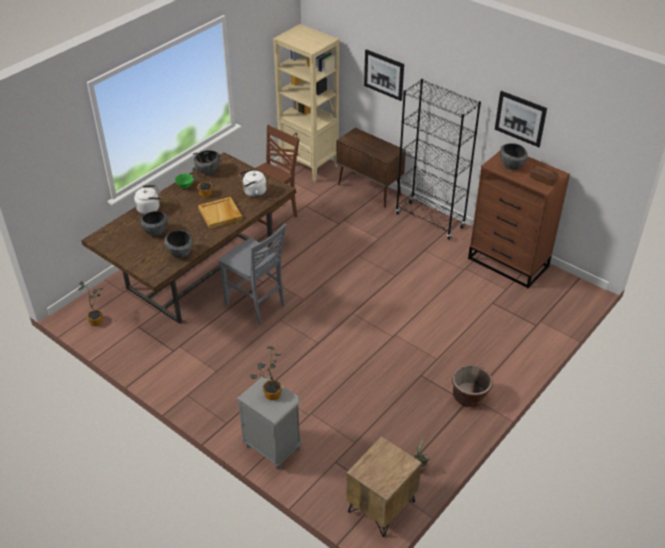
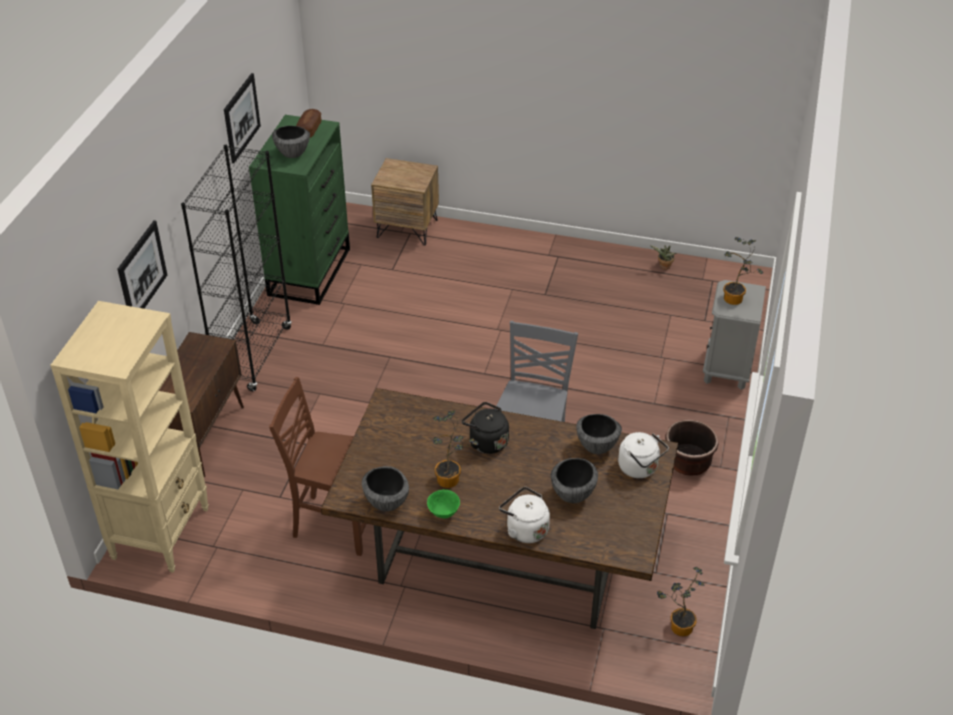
camera: 115 degrees left, 0 degrees up
(220, 214) = (486, 442): beige tray -> black kettle
(253, 192) = (412, 428): white kettle -> white kettle (640, 468)
(382, 507) = (726, 277): brown nightstand -> brown nightstand (407, 228)
(469, 396) = (549, 256): brown planter -> brown planter (688, 462)
(508, 263) = (310, 271): brown dresser -> green dresser

